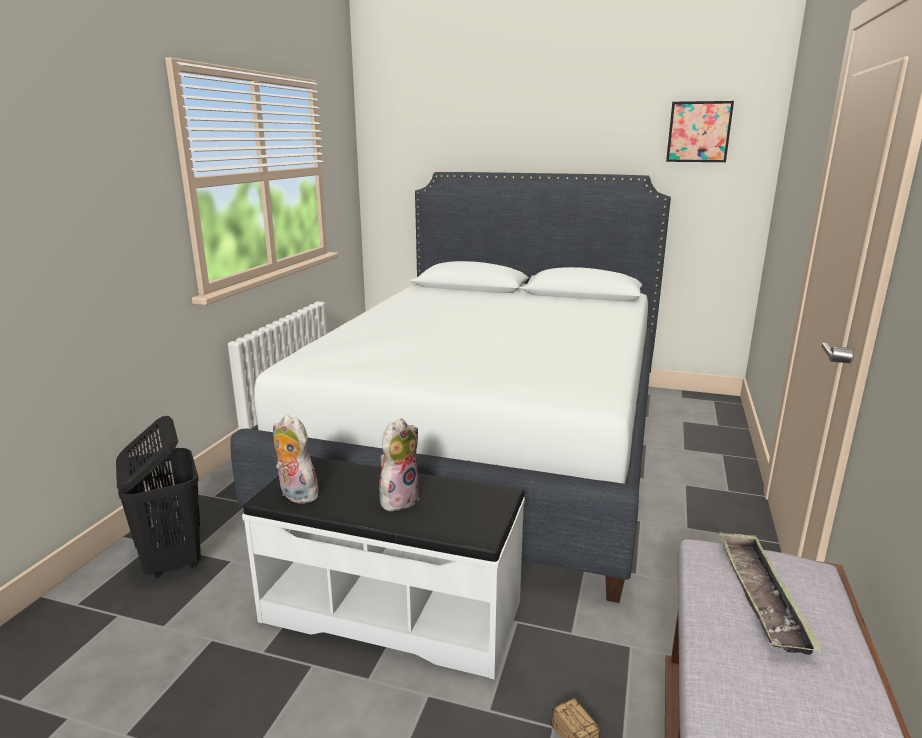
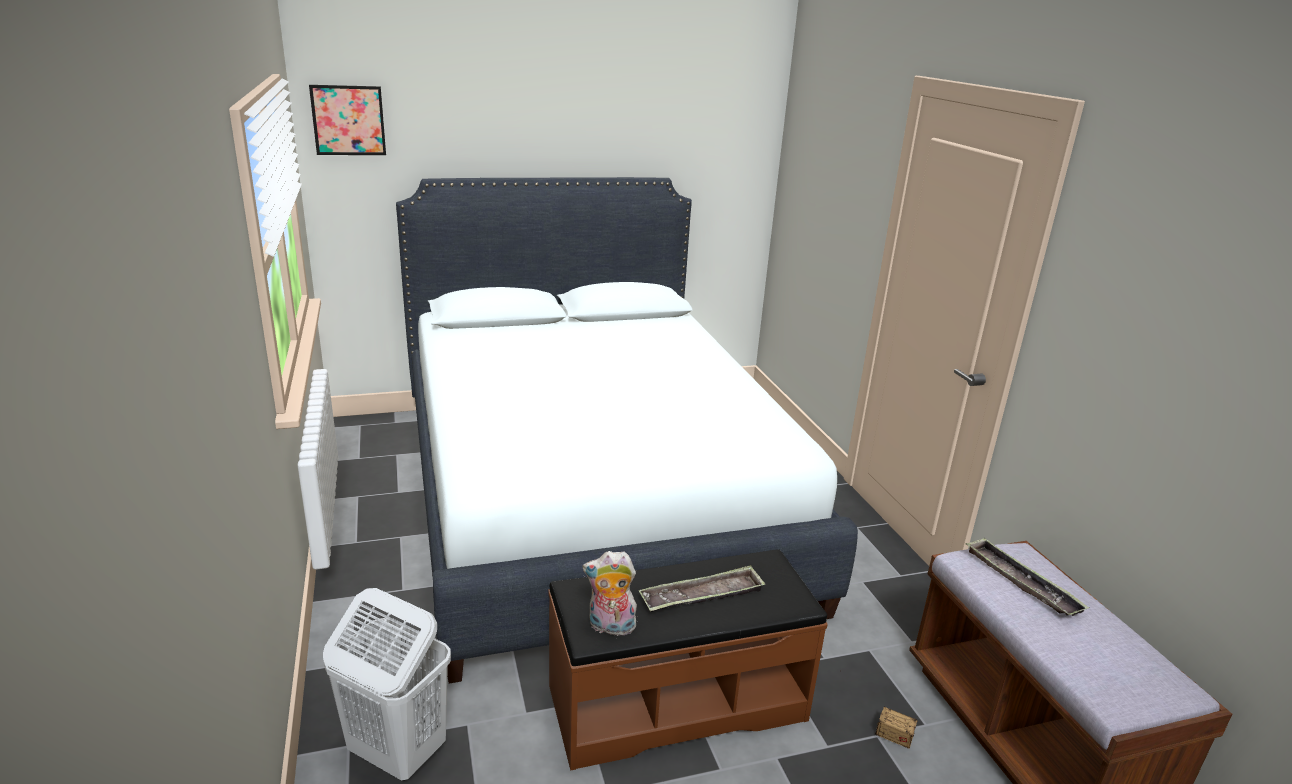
camera: 35 degrees left, 5 degrees up
(172, 559) = (396, 752): black laundry basket -> white laundry basket
(392, 610) = (676, 701): white bench -> brown bench
(398, 498) = (702, 596): plush toy -> tray
(699, 132) = (710, 131): picture -> picture (348, 120)

